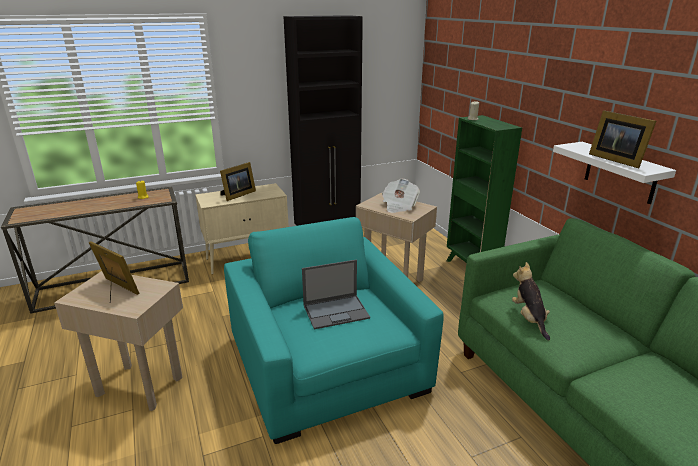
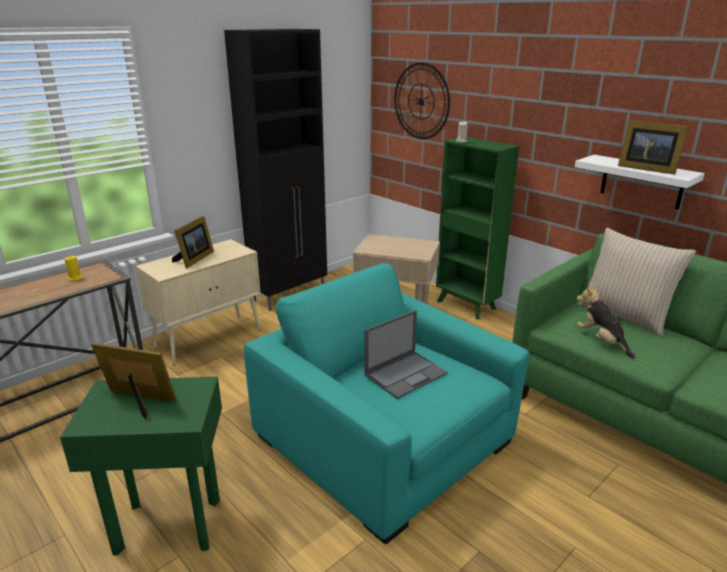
camera: 20 degrees left, 0 degrees up
(140, 385) = (168, 524): beige side table -> green side table
(399, 206) = (400, 246): newspaper -> none
(455, 81) = (421, 101): none -> wall clock
(572, 300) = (624, 315): none -> beige pillow

